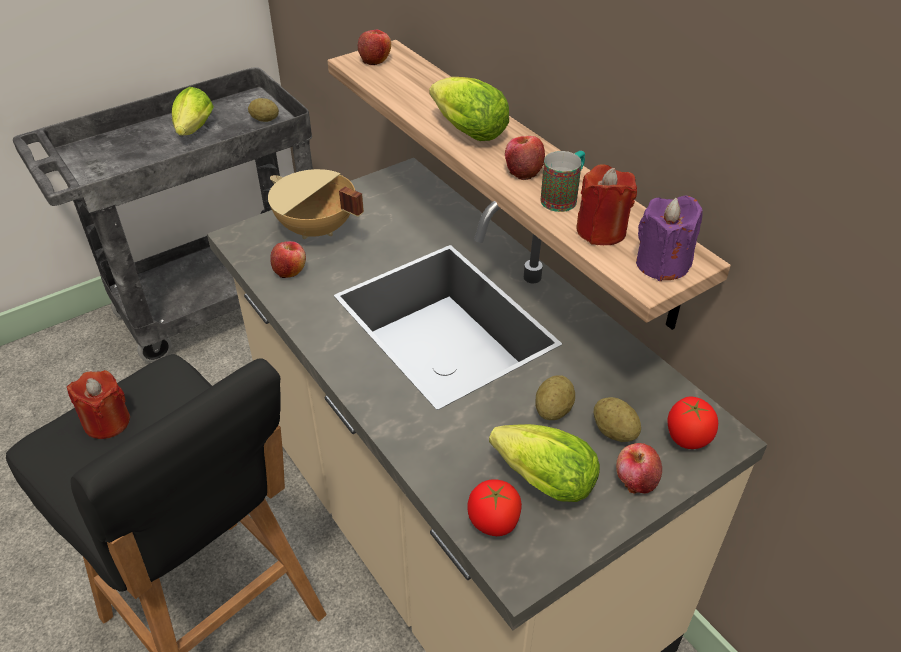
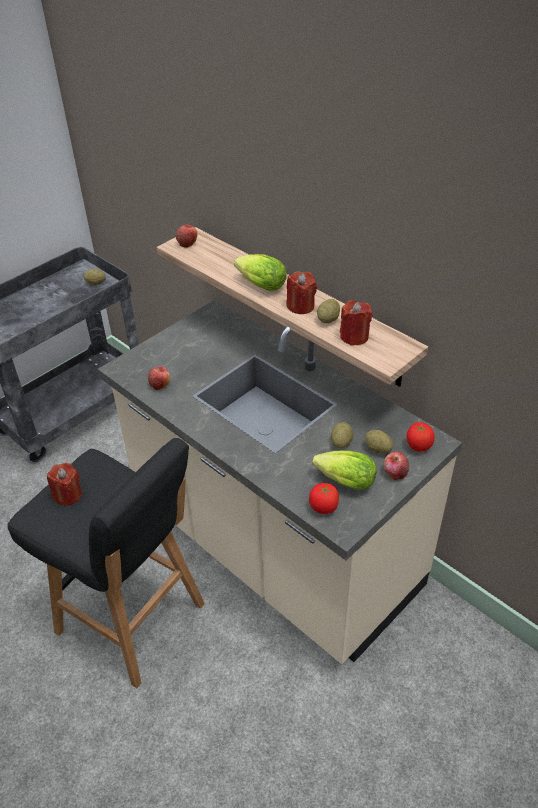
camera: 10 degrees left, 0 degrees up
(193, 132) = (48, 298): lettuce -> none
(316, 230) = (167, 356): beige cooking pot -> none
(523, 171) = (300, 306): apple -> red candle
(563, 197) = (328, 319): mug -> potato
(662, 264) = (391, 351): purple candle -> none

